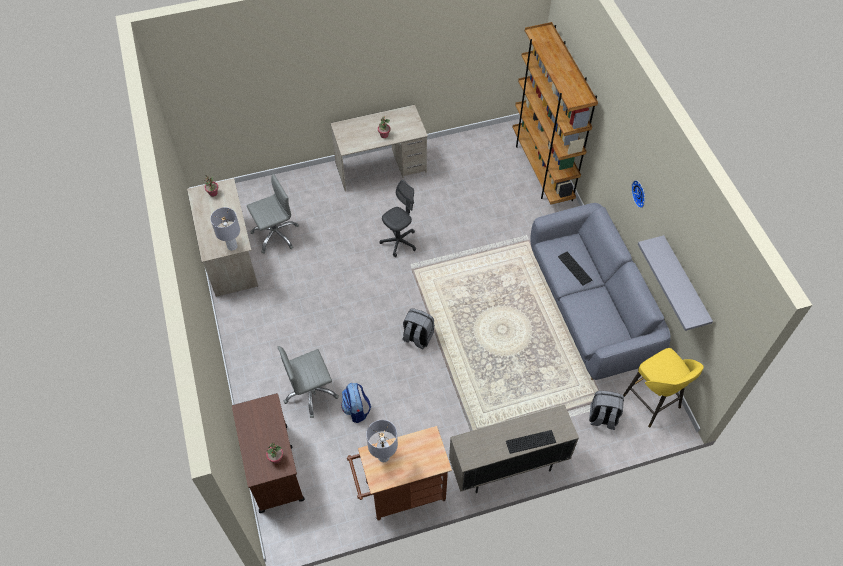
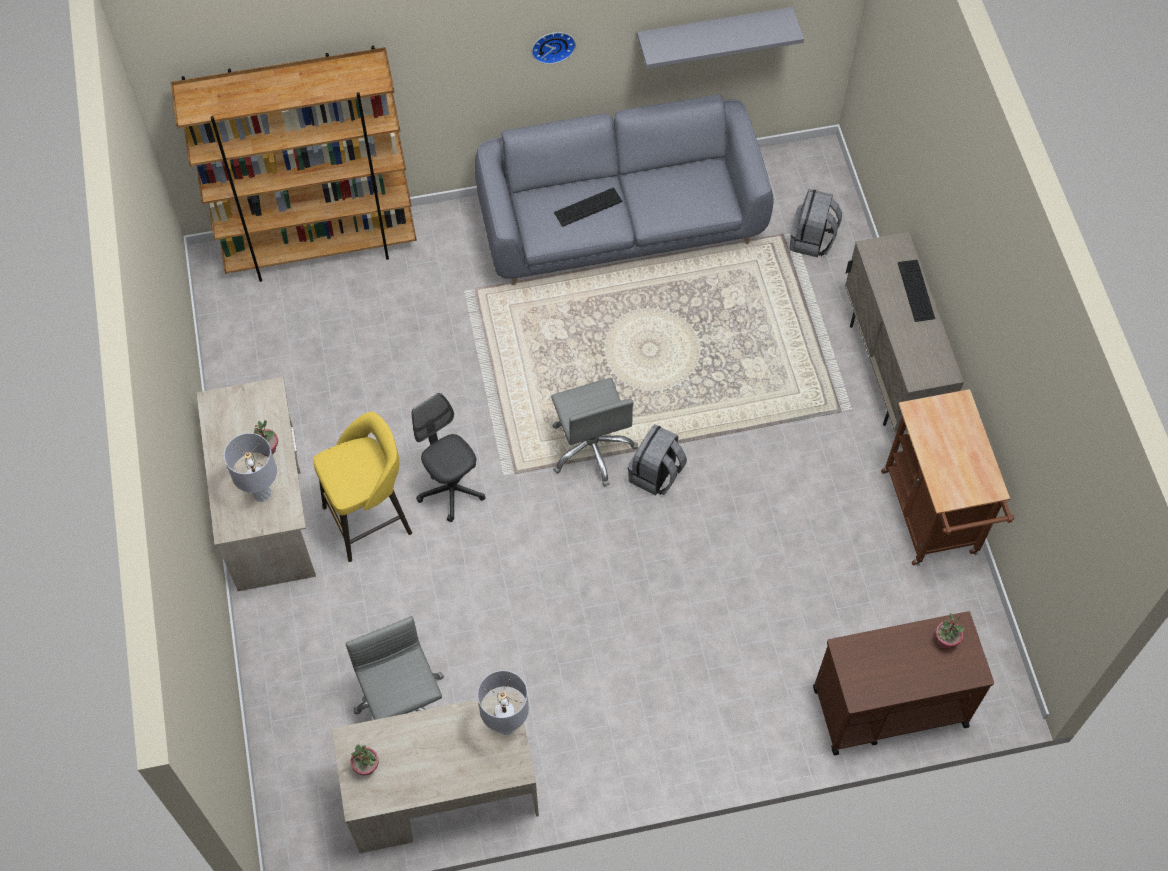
camera: 85 degrees left, 5 degrees up
(310, 392) = (752, 646): grey office chair -> grey office chair (592, 448)
(356, 410) = (787, 575): backpack -> none
(383, 456) = (950, 477): grey table lamp -> grey table lamp (262, 494)
(652, 403) = (790, 175): yellow stool -> yellow stool (370, 519)

